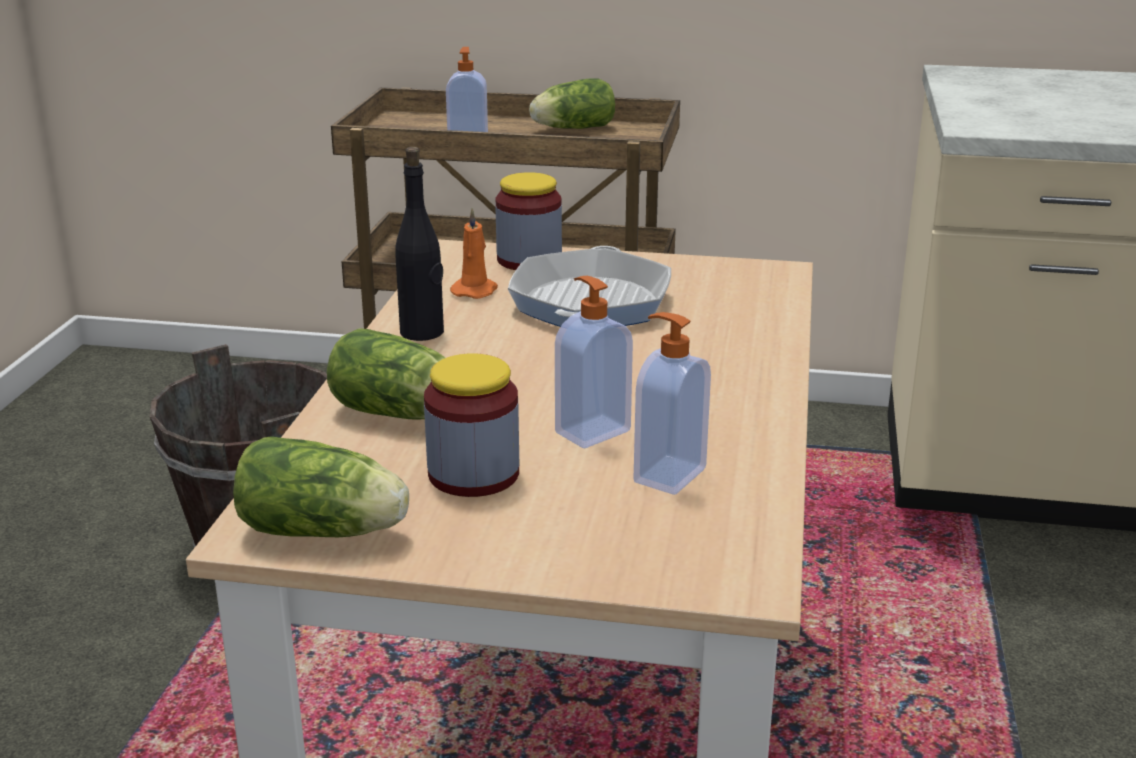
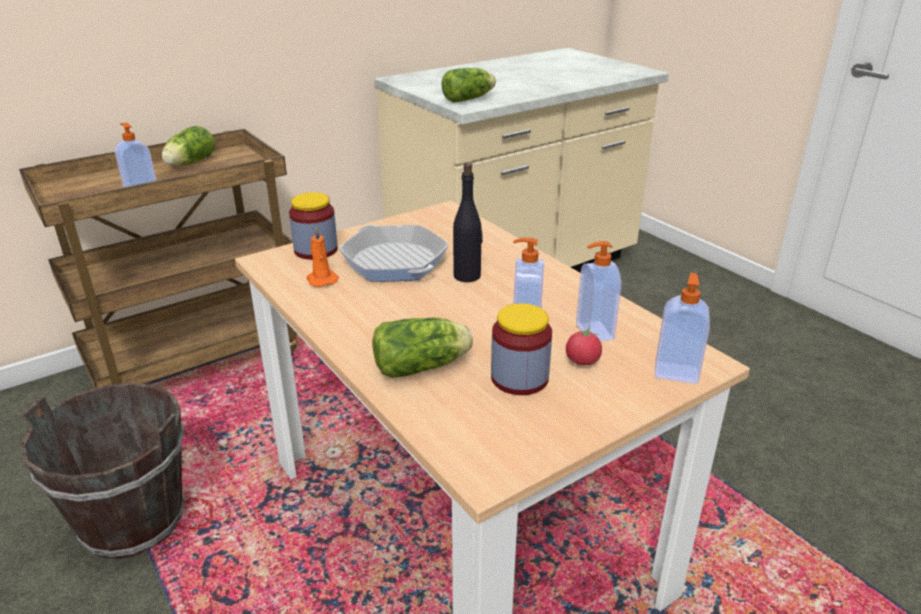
camera: 45 degrees left, 5 degrees up
(326, 531) = (516, 449): lettuce -> lettuce (470, 99)
(422, 332) = (341, 316): black bottle -> black bottle (467, 276)
(583, 495) = (582, 361): none -> tomato
(676, 568) = (676, 372): none -> soap dispenser

